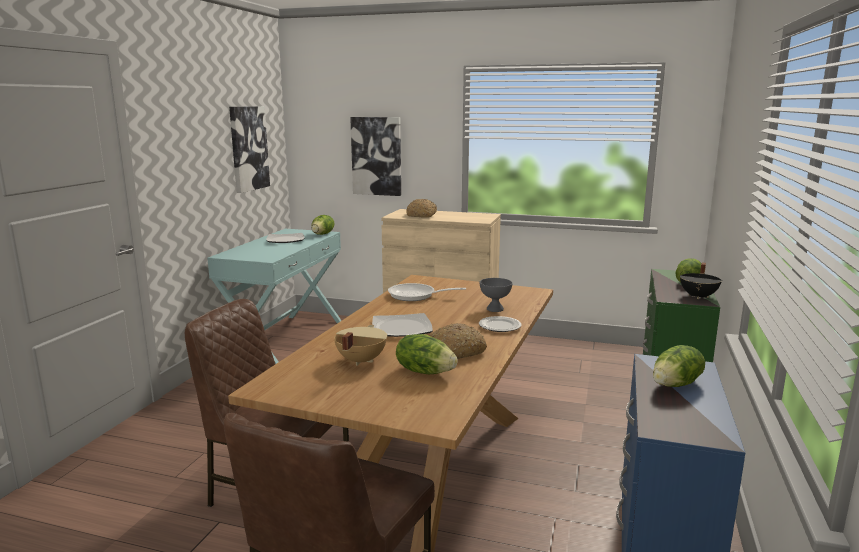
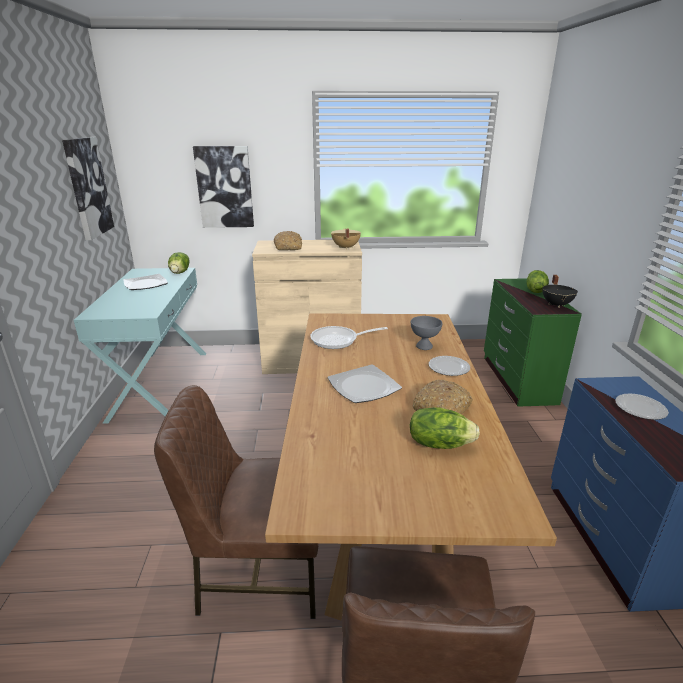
camera: 20 degrees left, 10 degrees up
(360, 361) = (364, 442): beige cooking pot -> beige cooking pot (345, 247)
(676, 384) = (640, 409): lettuce -> plate

